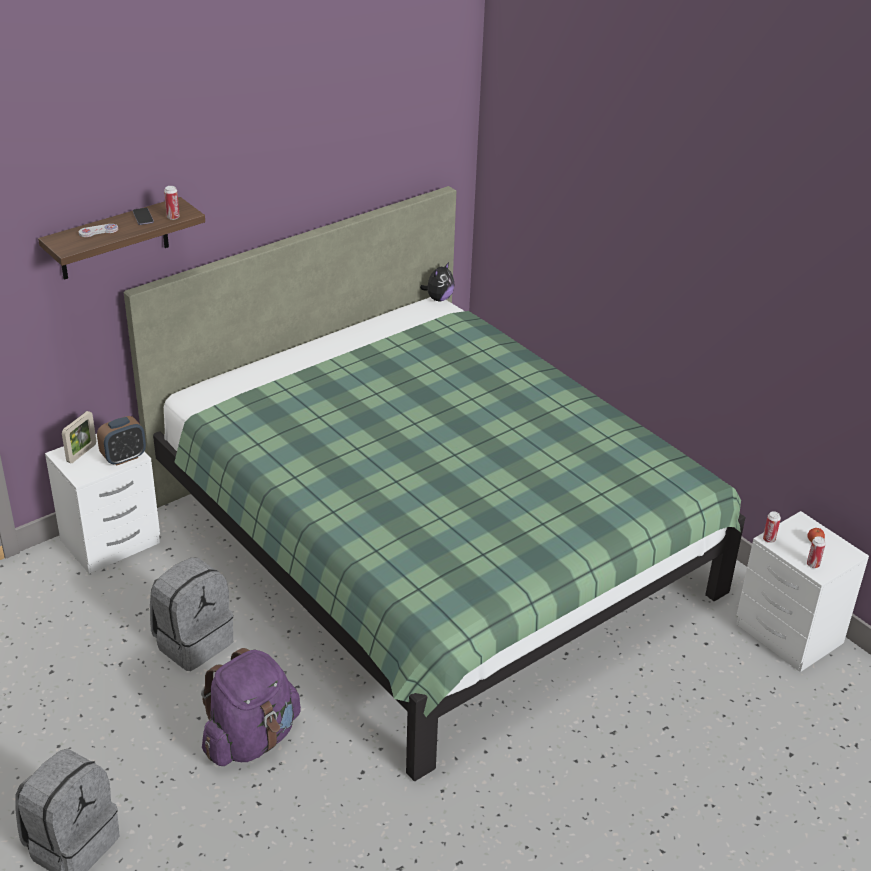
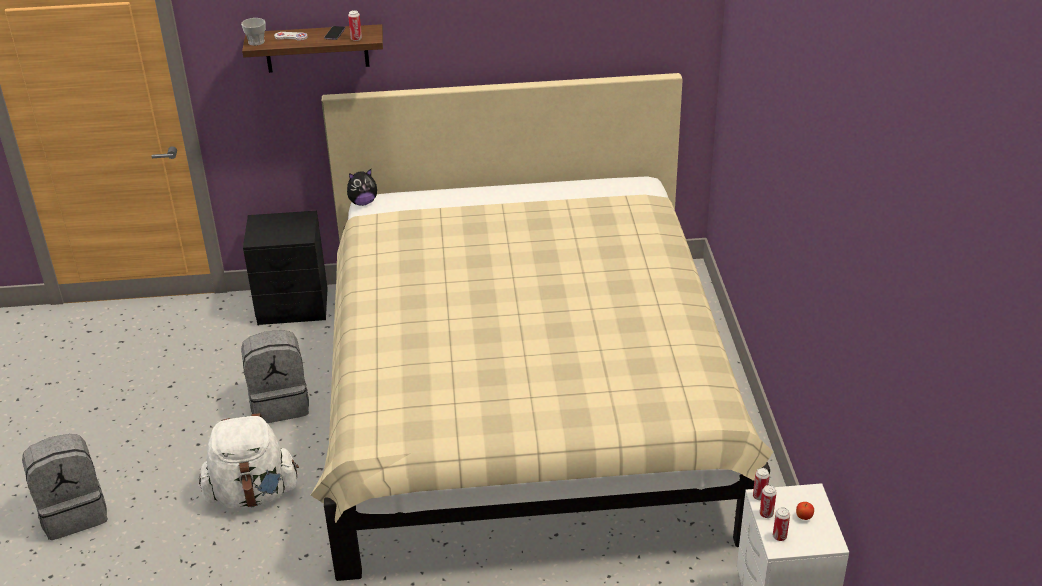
camera: 35 degrees right, 0 degrees up
(65, 245) = (256, 42): none -> cup
(81, 453) = (271, 223): picture frame -> none
(113, 542) = (294, 307): white nightstand -> black nightstand
(124, 457) = (296, 236): alarm clock -> none
(251, 739) = (252, 494): purple backpack -> white backpack
(430, 549) = (525, 402): green bed -> beige bed
(438, 298) = (651, 179): plush toy -> plush toy (363, 202)
(787, 551) = (766, 514): none -> can

